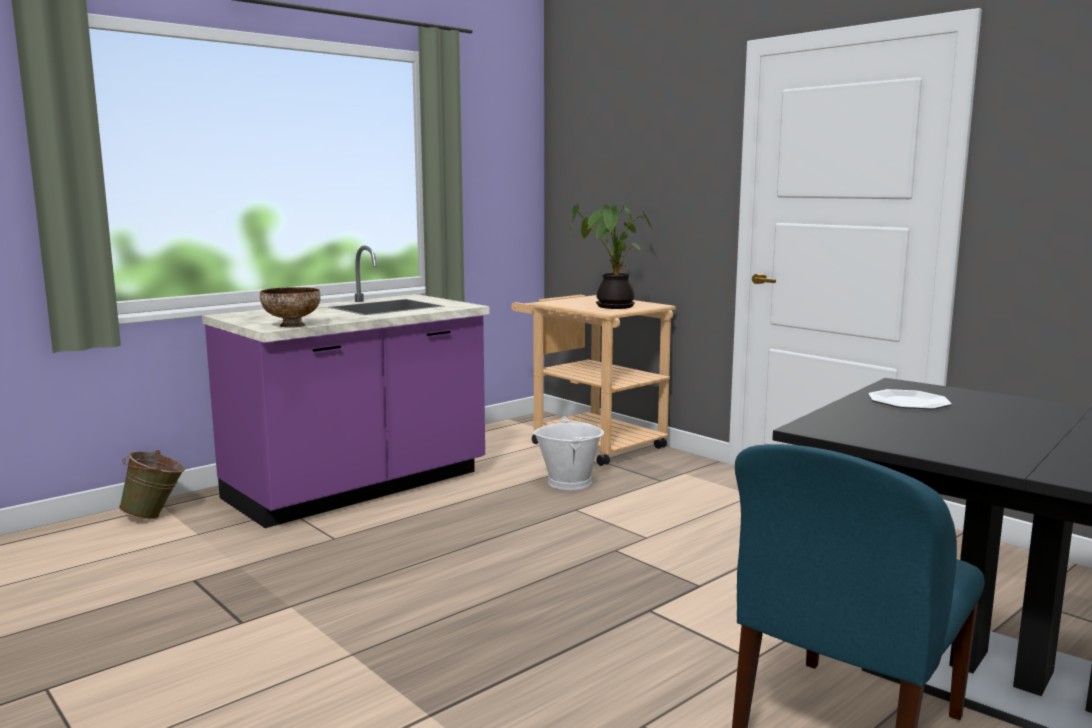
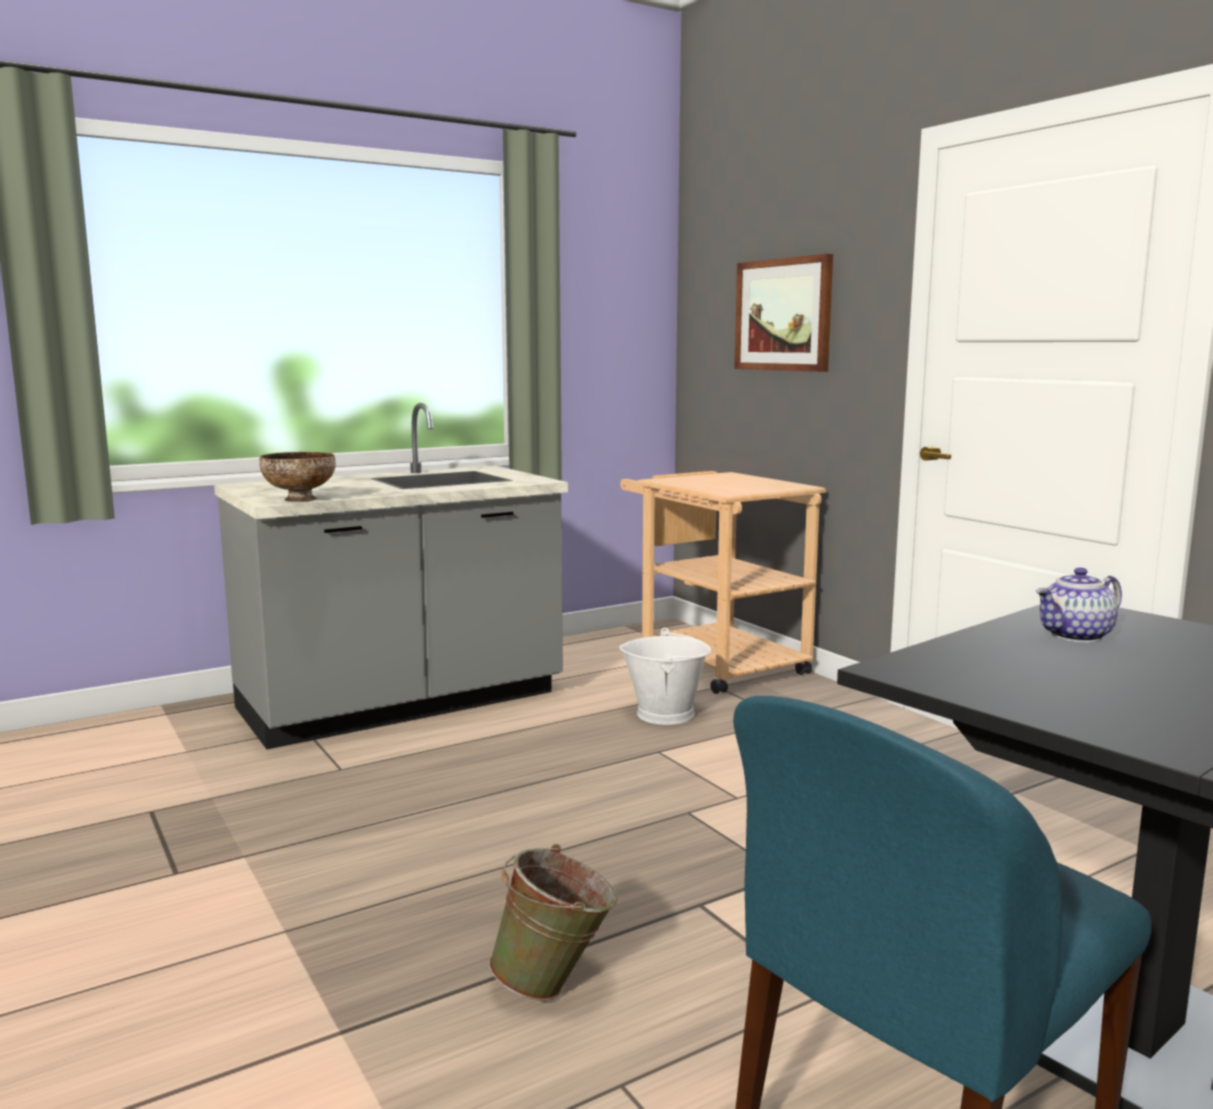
camera: 10 degrees right, 0 degrees up
(156, 516) = (152, 725): green bucket -> green bucket (555, 985)
(358, 487) = (402, 703): purple counter -> grey counter
(612, 306) = (739, 486): potted plant -> none
(637, 174) = (783, 315): none -> picture
(909, 402) = (1076, 636): plate -> teapot

